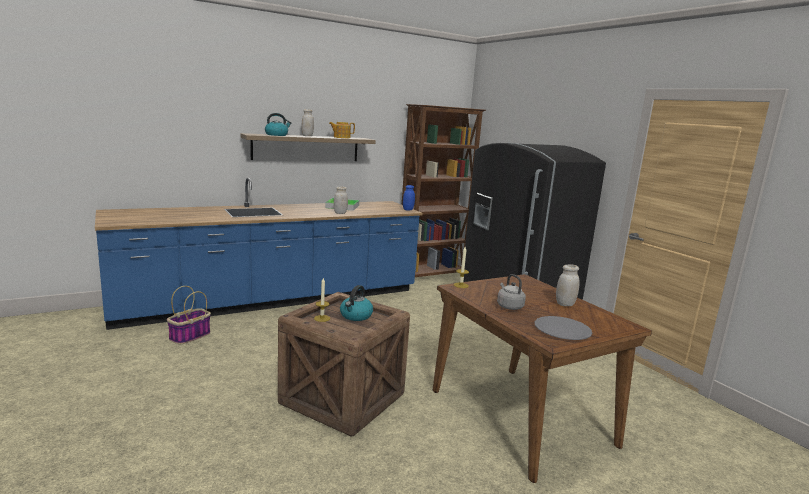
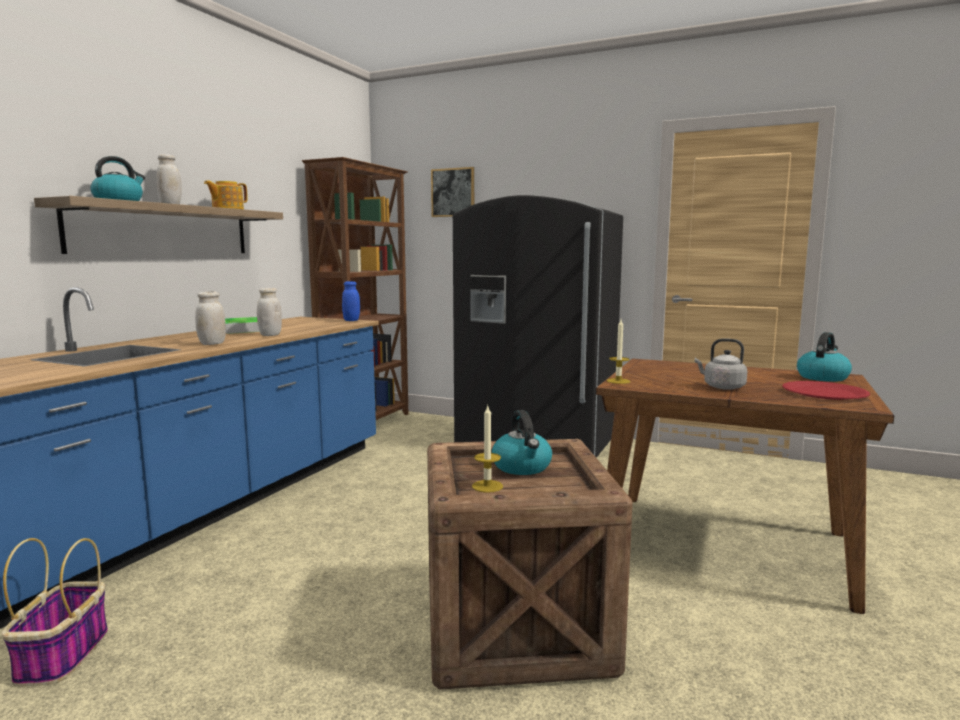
camera: 35 degrees left, 5 degrees down
(510, 127) = (453, 192): none -> picture
(562, 330) = (824, 393): grey plate -> red plate
(565, 304) = (749, 373): white jar -> white jar (212, 344)
(607, 322) = (822, 377): none -> kettle

